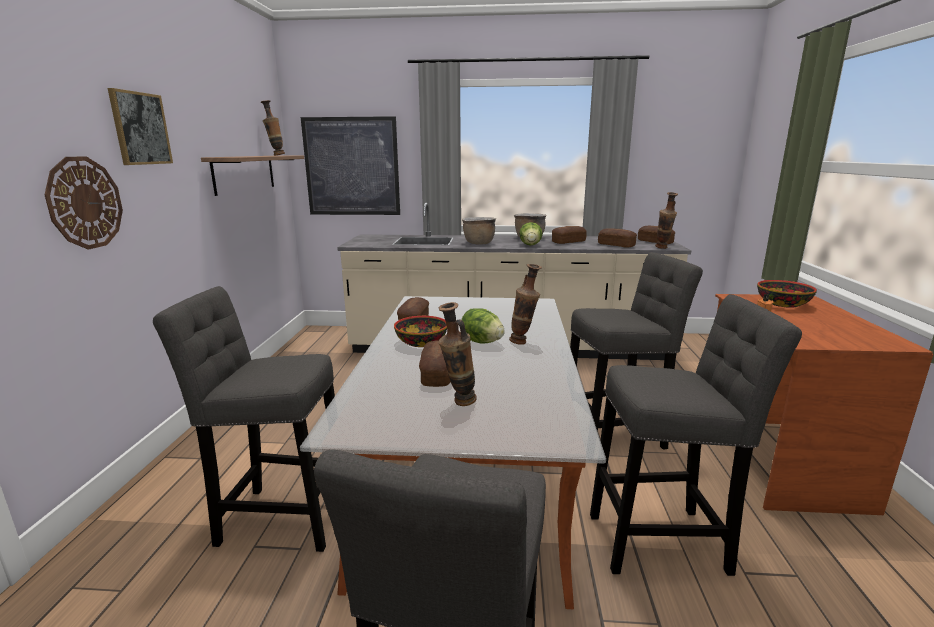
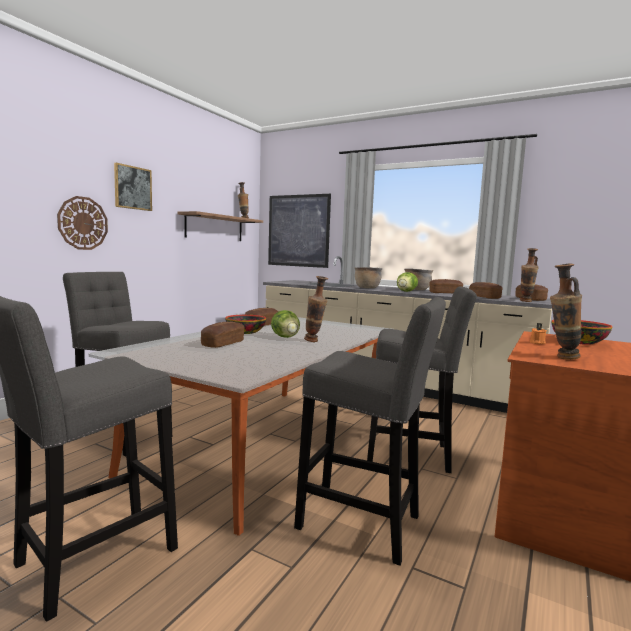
camera: 25 degrees right, 10 degrees down
(458, 403) = (206, 354): vase -> vase (561, 358)

